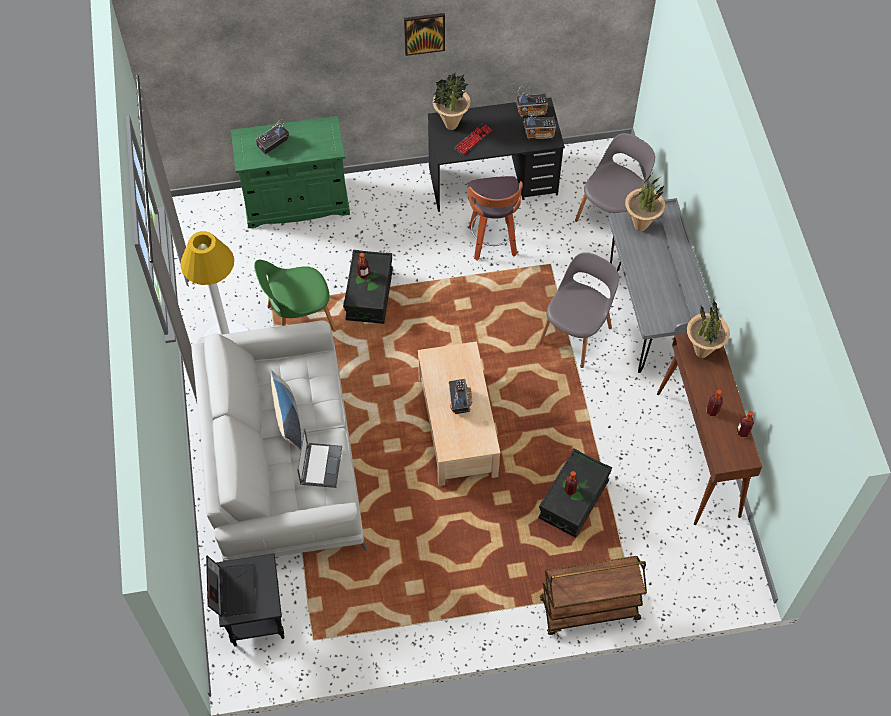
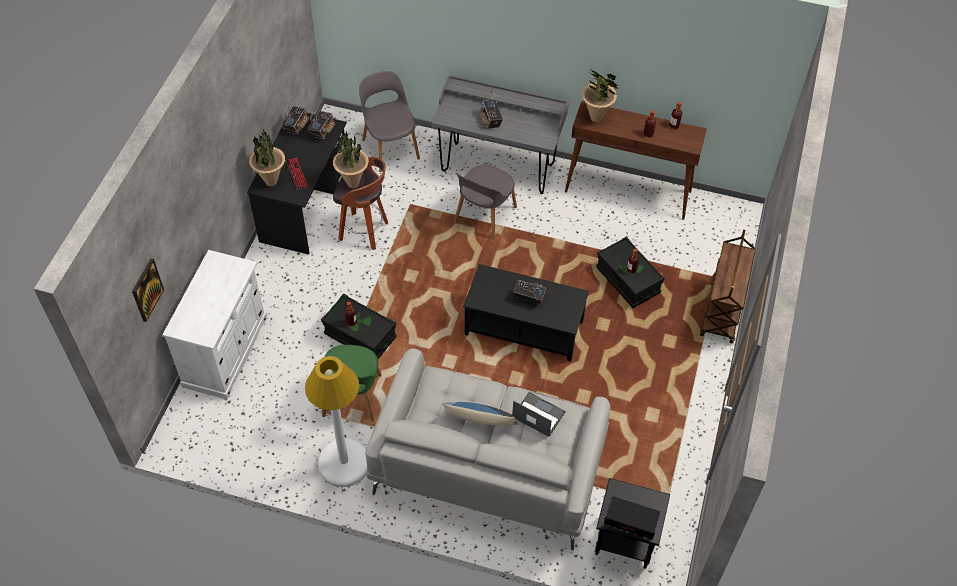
camera: 65 degrees left, 5 degrees down
(272, 145) = (205, 309): radio -> radio (491, 120)
(296, 202) = (225, 351): green cabinet -> white cabinet
(424, 33) = (225, 119): picture -> picture (146, 290)
(456, 427) = (523, 328): beige coffee table -> black coffee table
(576, 333) = (484, 216): grey chair -> grey chair turned 120 degrees counterclockwise
(640, 226) = (454, 109): potted plant -> potted plant (352, 183)

